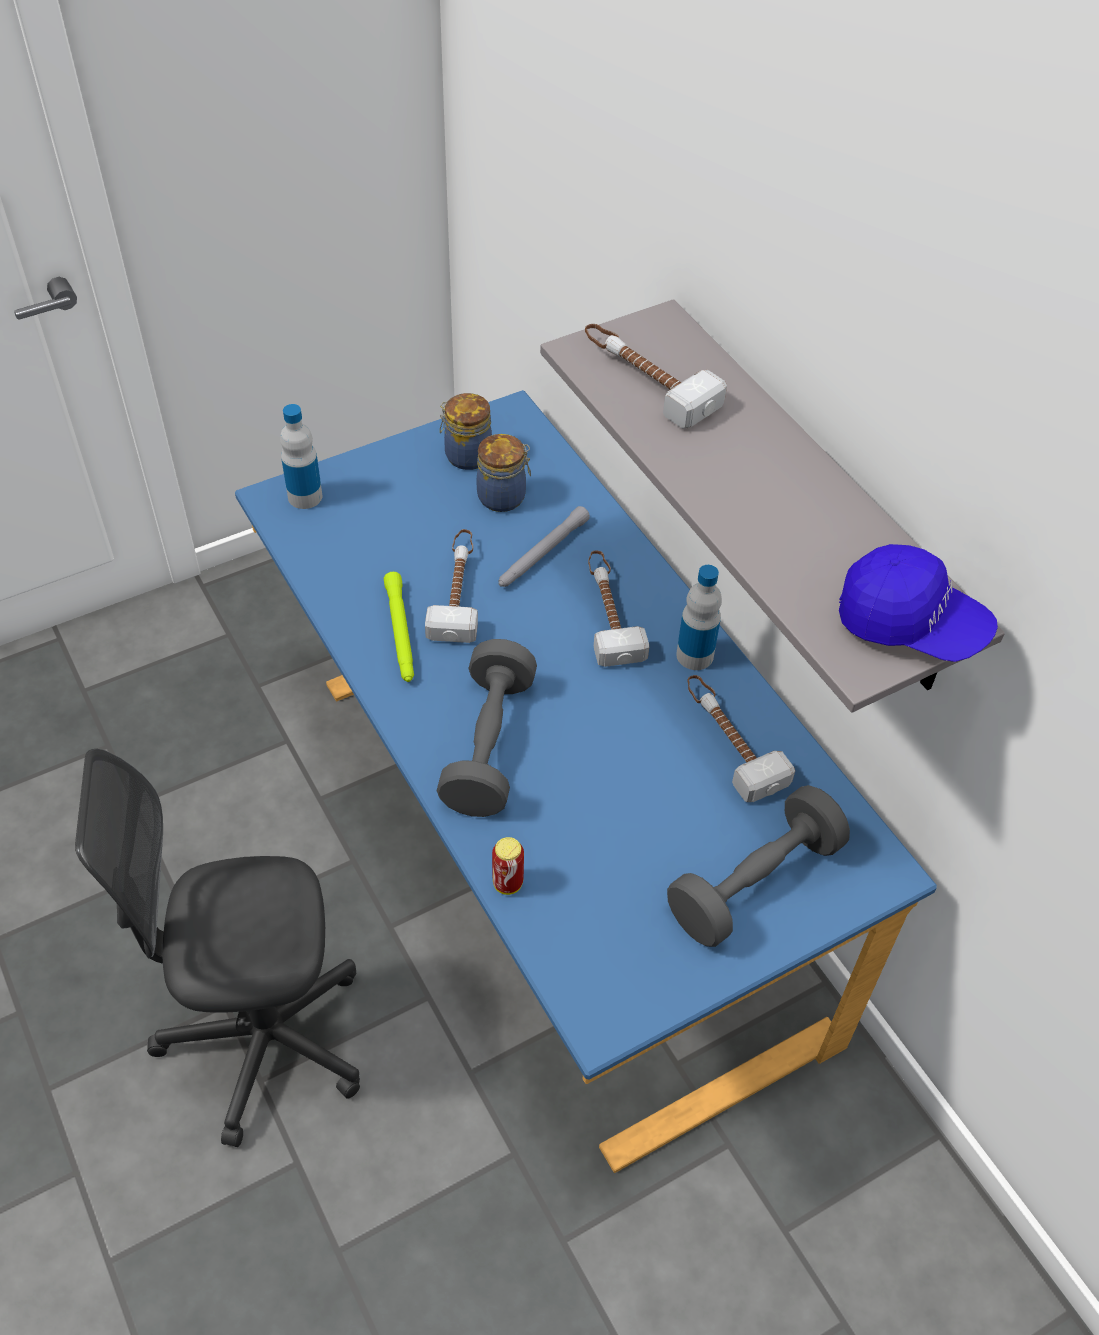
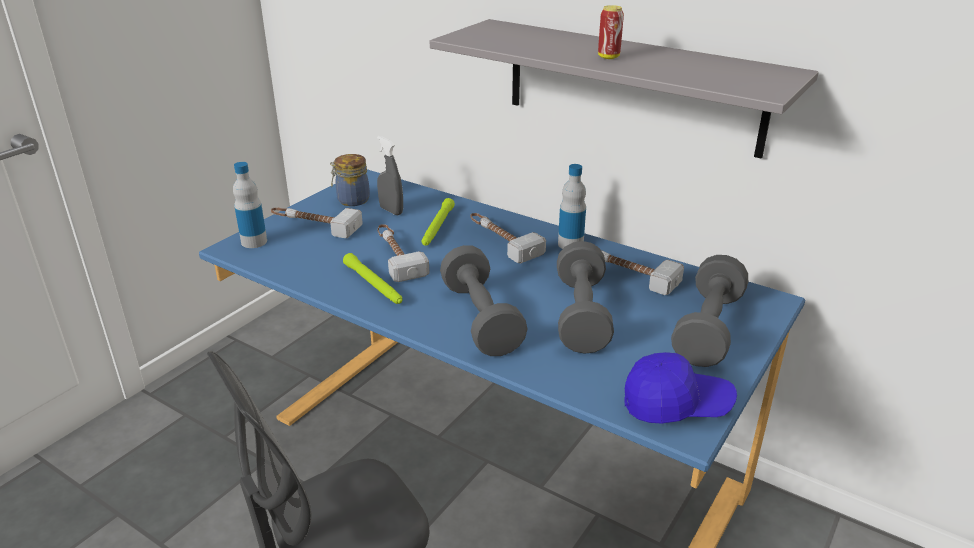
camera: 25 degrees left, 20 degrees down
(503, 497) = (391, 211): jar -> grey spray bottle
(508, 883) = (557, 381): can -> can (608, 57)
(542, 554) = (437, 227): grey flashlight -> green flashlight
(613, 791) = (581, 315): none -> grey dumbbell
(645, 379) = (508, 39): hammer -> hammer (314, 225)
(910, 624) = (769, 77): blue cap -> blue cap (676, 405)

